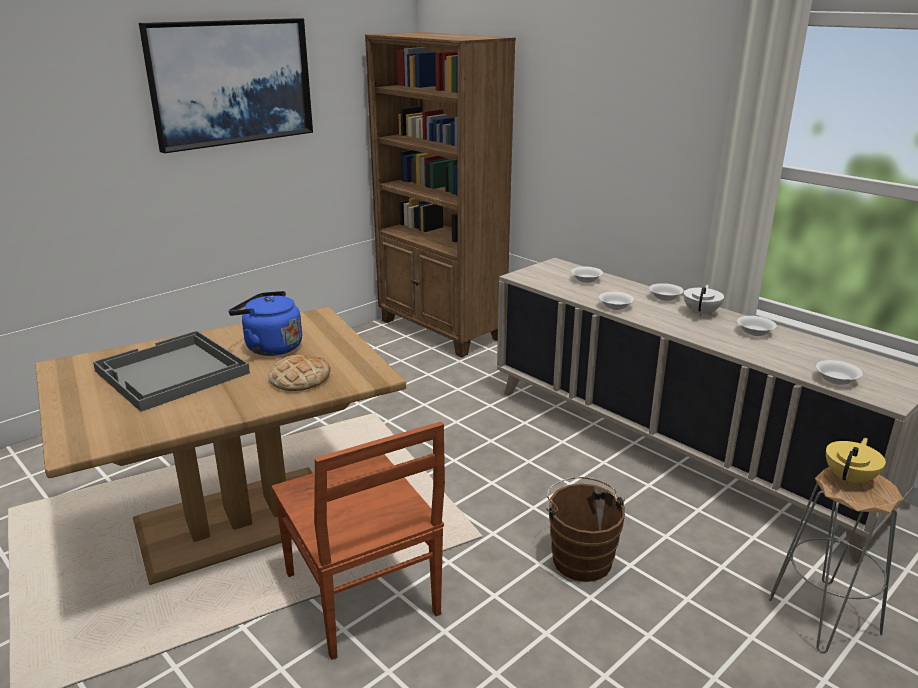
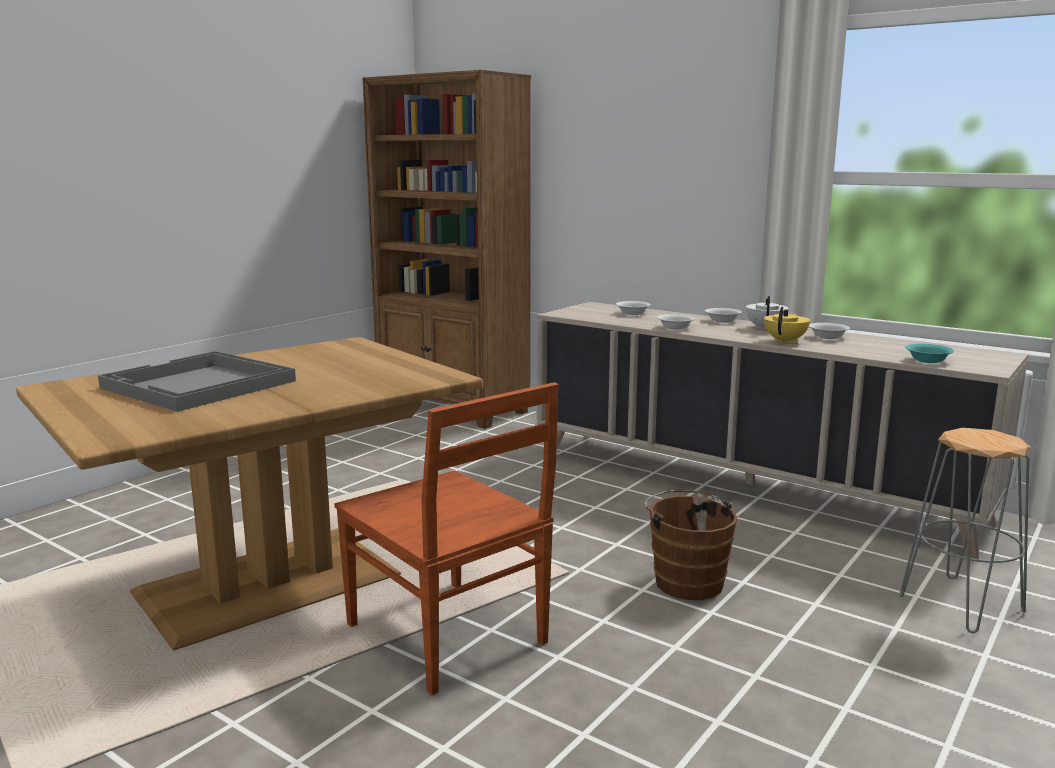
camera: 10 degrees left, 10 degrees down
(231, 82) = (222, 112): picture -> none
(270, 347) = (308, 364): blue kettle -> none
(300, 379) = (359, 382): bread -> none
(837, 380) = (928, 360): white bowl -> turquoise bowl
(850, 478) = (973, 435): yellow teapot -> yellow teapot (785, 341)

